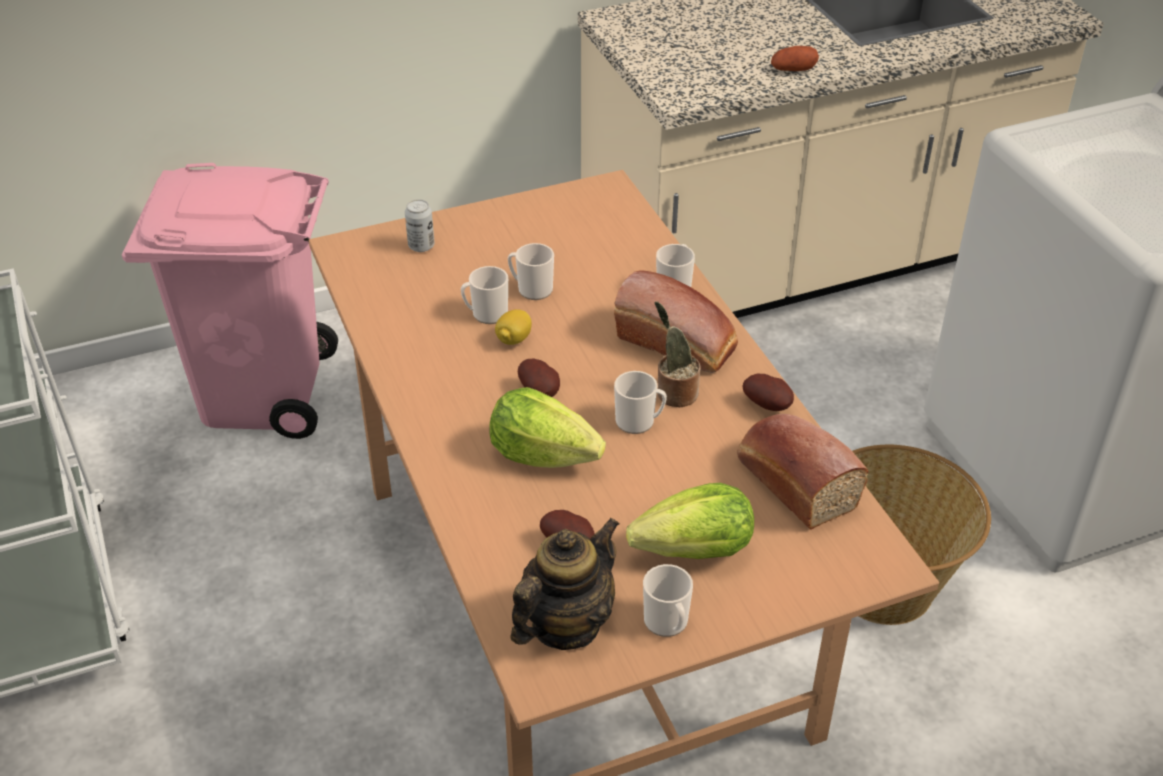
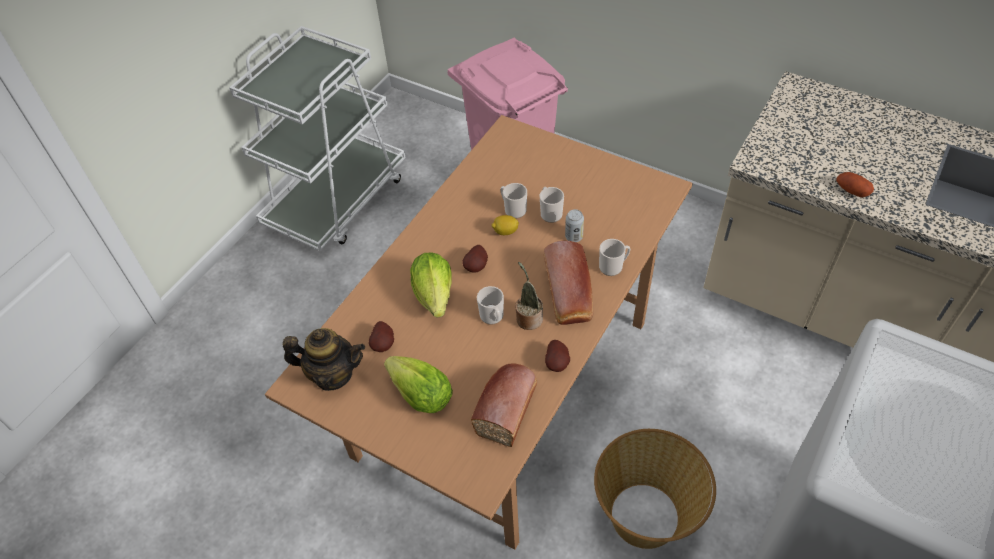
camera: 55 degrees right, 10 degrees up
(421, 246) = (538, 153): can -> can (573, 237)
(668, 624) = (364, 413): mug -> none

